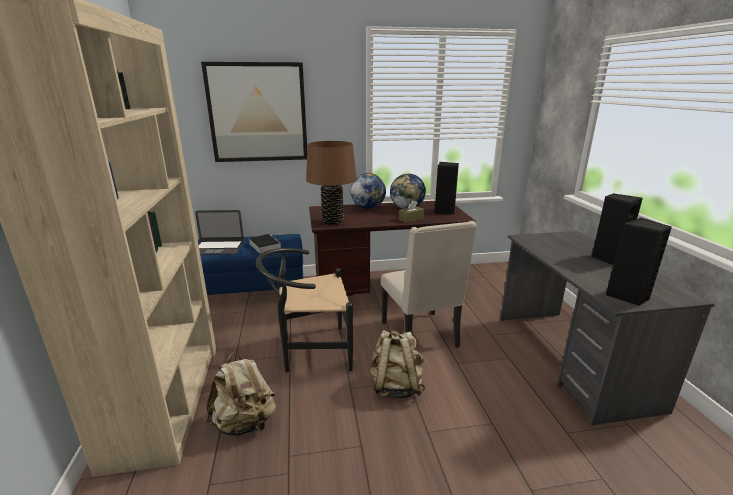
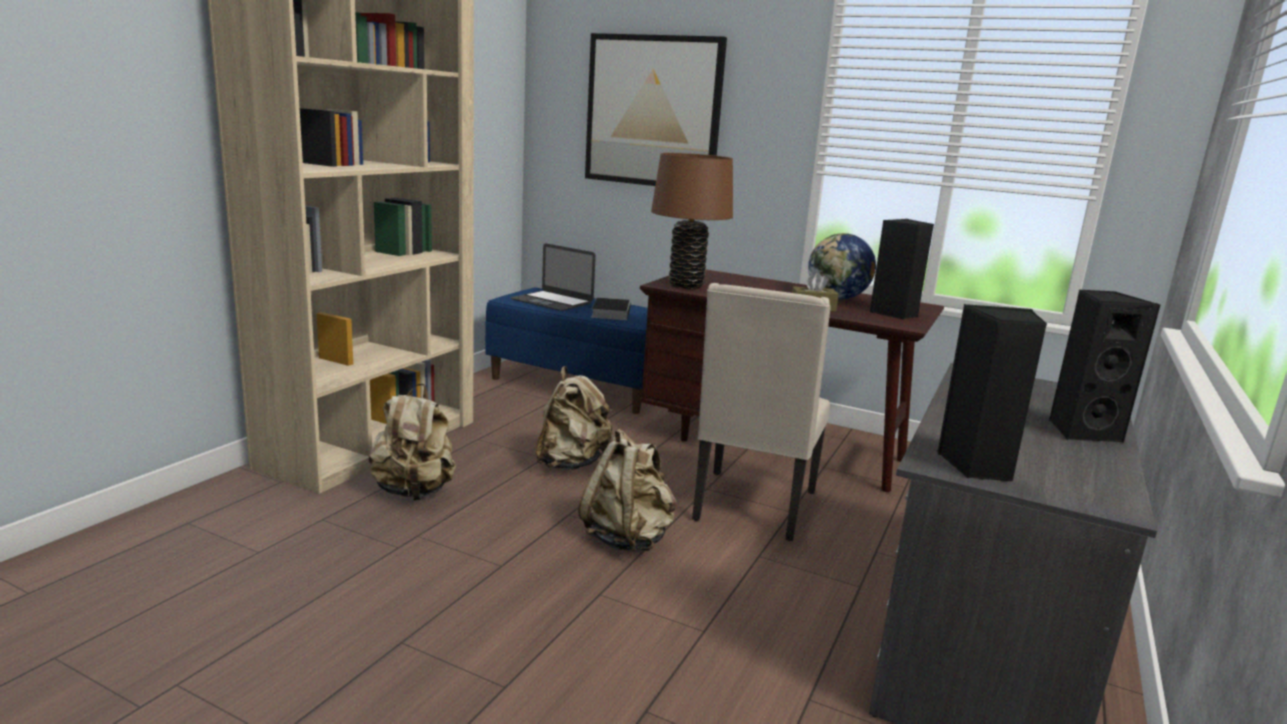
camera: 35 degrees right, 5 degrees down
(309, 351) = (571, 463): black chair -> beige backpack
(368, 208) = (775, 285): globe -> none

